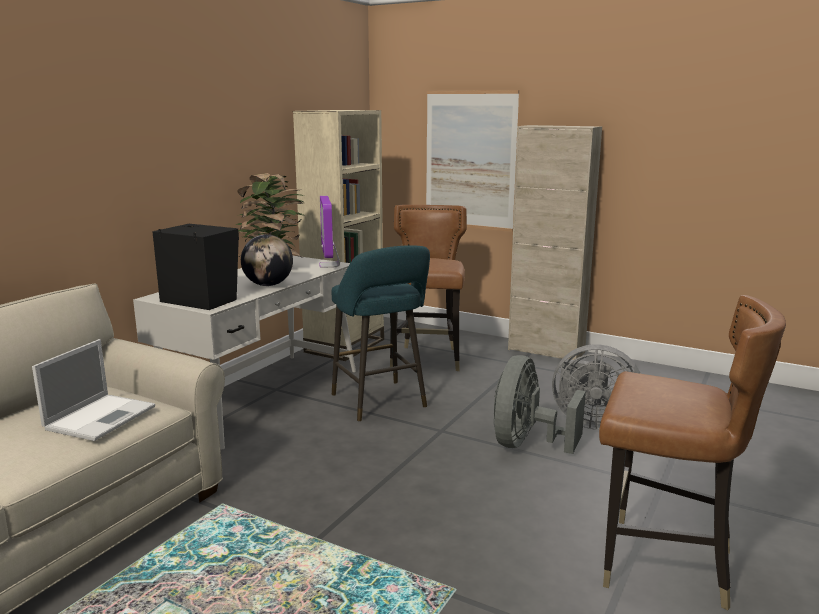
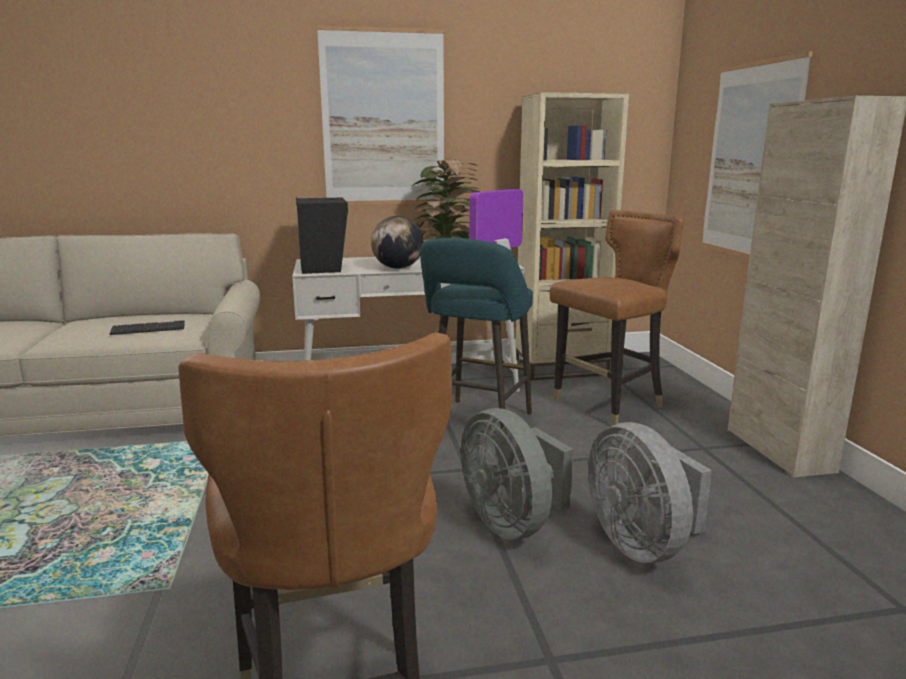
camera: 50 degrees right, 0 degrees up
(101, 417) = (148, 329): laptop -> keyboard
(194, 136) = (383, 119): none -> picture
(527, 444) = (512, 523): grey fan -> grey fan turned 105 degrees counterclockwise

